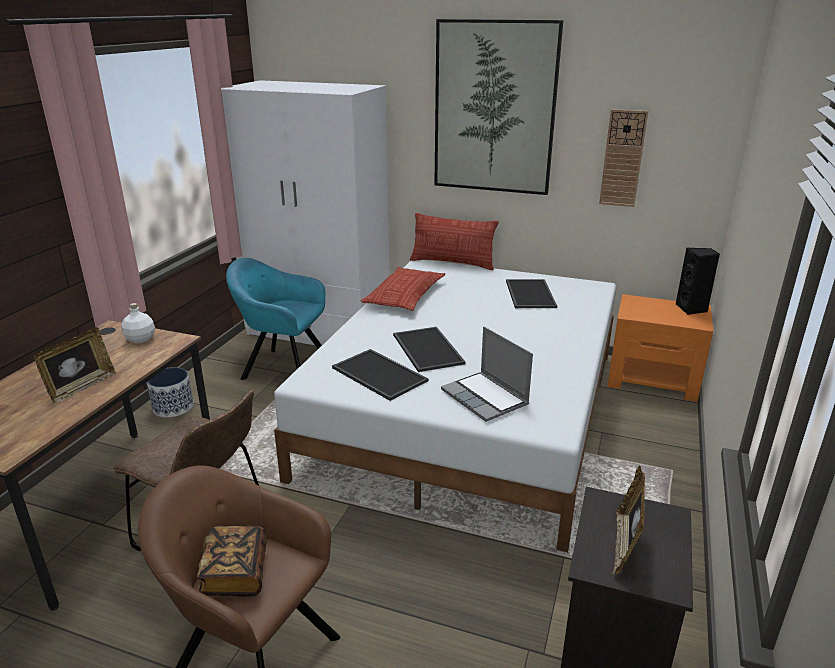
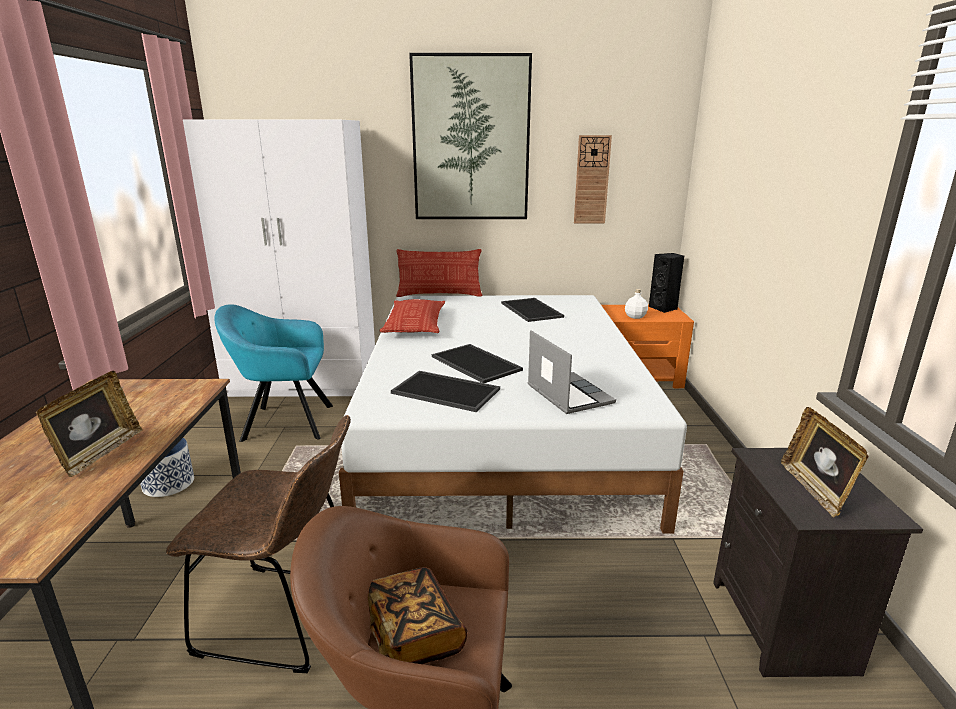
camera: 20 degrees left, 5 degrees down
(141, 339) = (151, 391): white bottle -> white bottle (635, 316)
(486, 398) = (567, 394): laptop -> laptop turned 150 degrees counterclockwise

